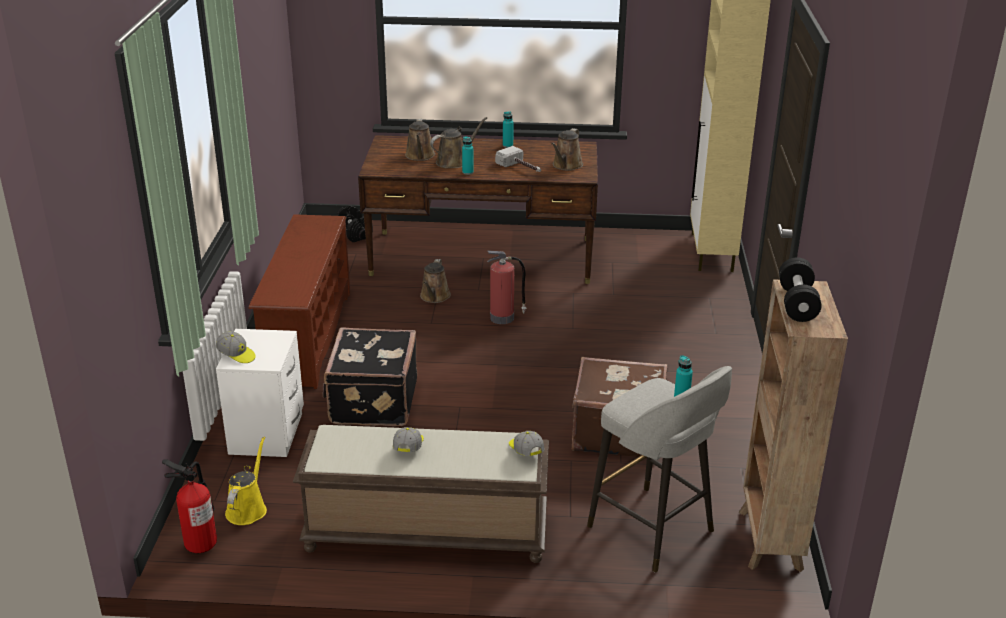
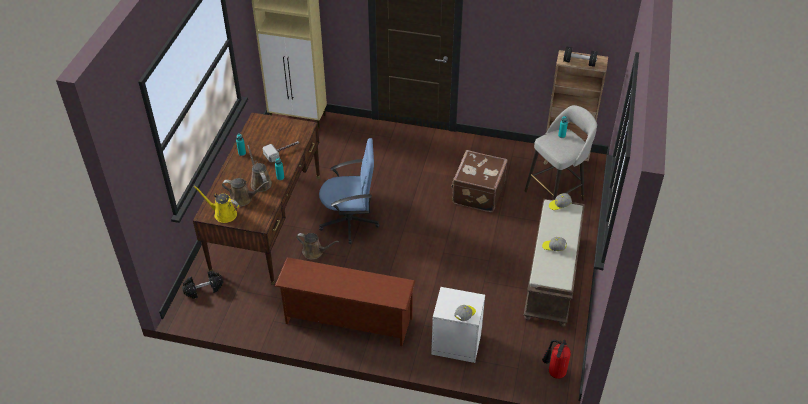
camera: 80 degrees left, 15 degrees up
(248, 508) = (526, 352): yellow watering can -> yellow watering can (223, 214)
(372, 402) = (431, 292): black suitcase -> none
(503, 317) = (350, 222): fire extinguisher -> blue office chair
(566, 166) = (286, 131): brown watering can -> none

